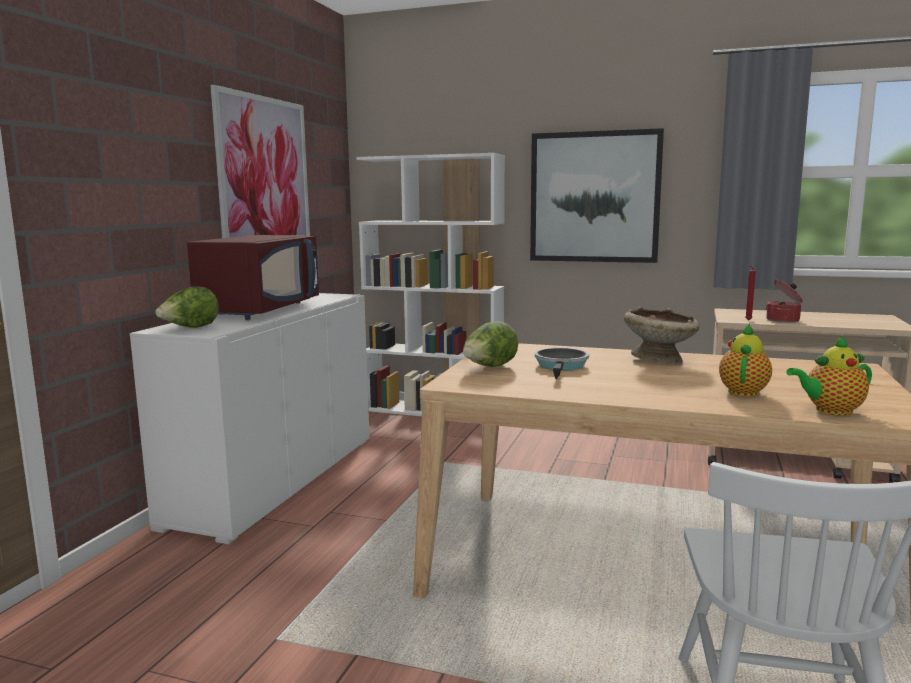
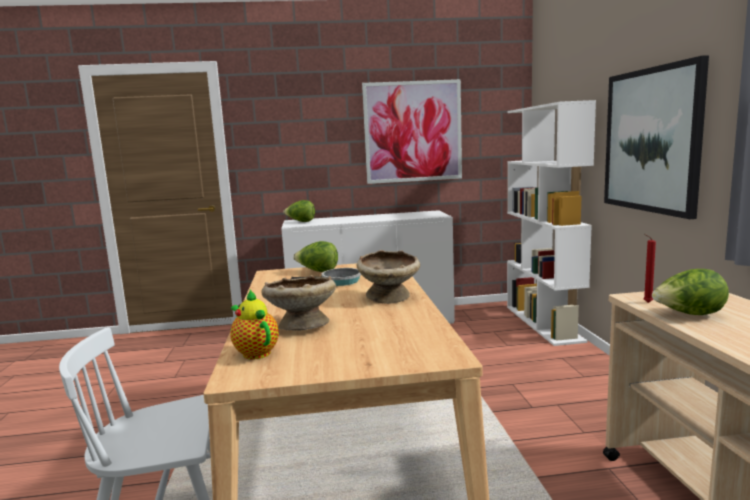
camera: 65 degrees right, 0 degrees up
(260, 310) = (363, 218): red microwave -> none
(743, 391) = (301, 326): teapot -> beige bowl
(784, 320) = (688, 315): cooking pot -> lettuce

